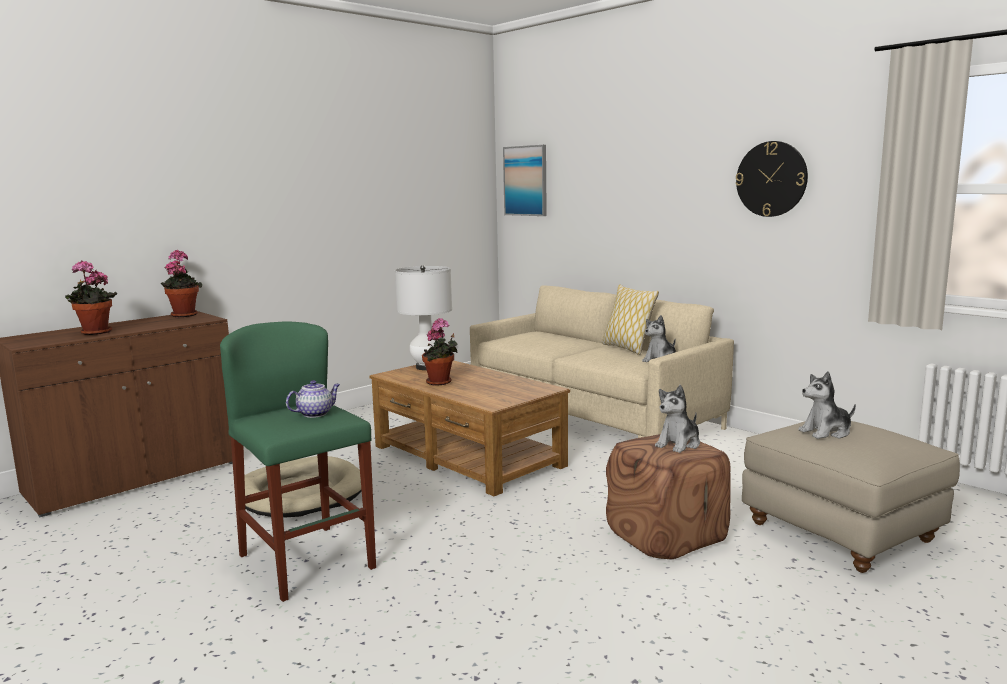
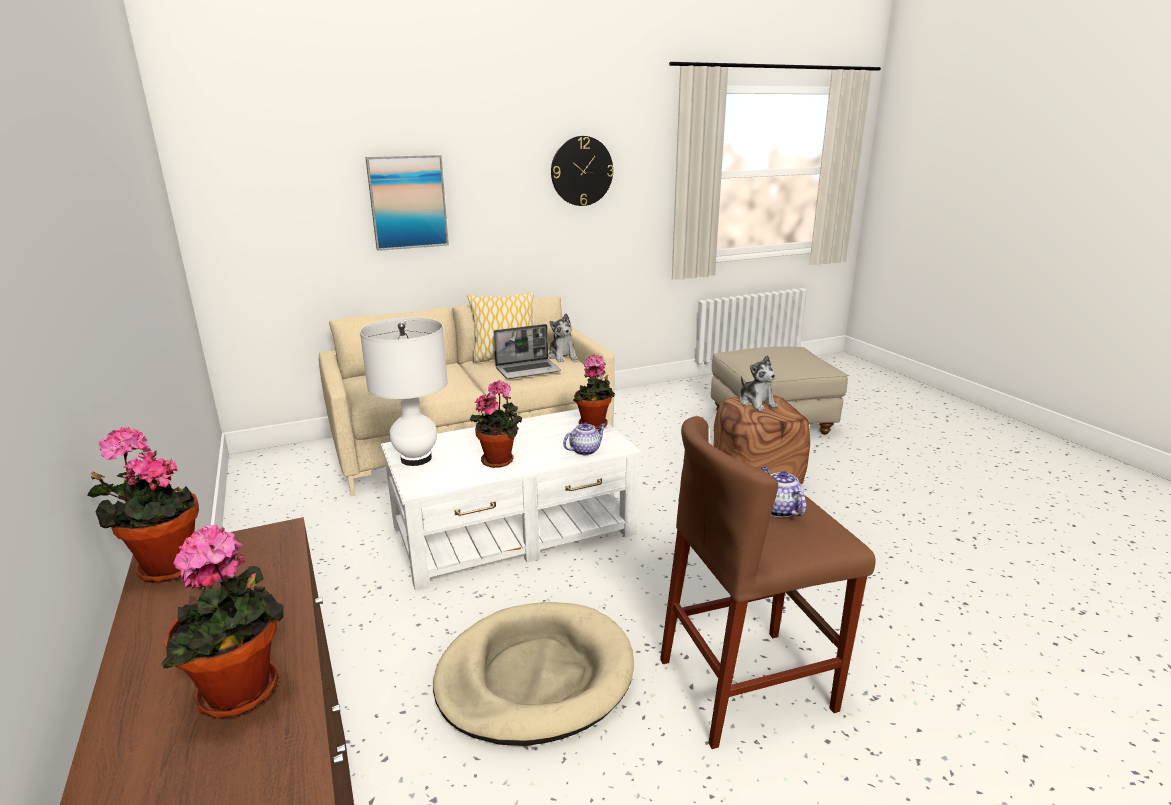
camera: 70 degrees left, 10 degrees up
(307, 561) = (746, 684): green stool -> brown stool
(467, 456) = (514, 530): brown coffee table -> white coffee table
(476, 398) = (585, 450): none -> teapot
(526, 181) = (239, 182): picture -> picture (408, 202)
(528, 394) = (594, 426): none -> potted plant
(607, 357) = (528, 370): none -> laptop
(826, 432) = (775, 359): plush toy -> none

